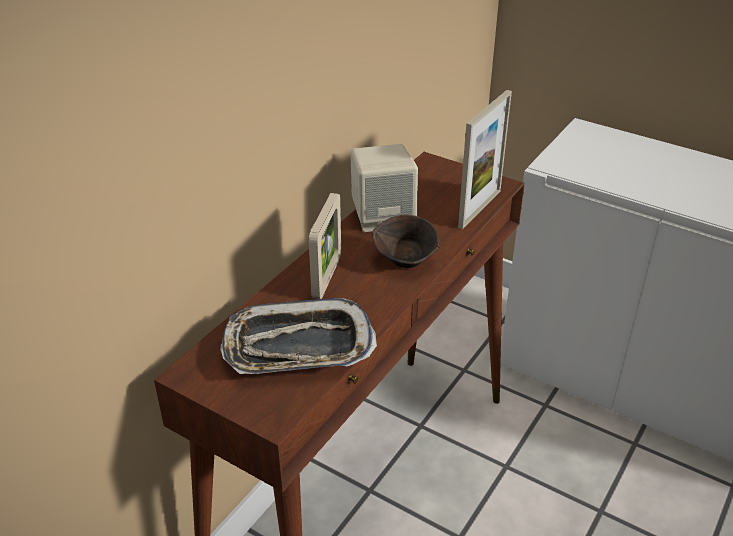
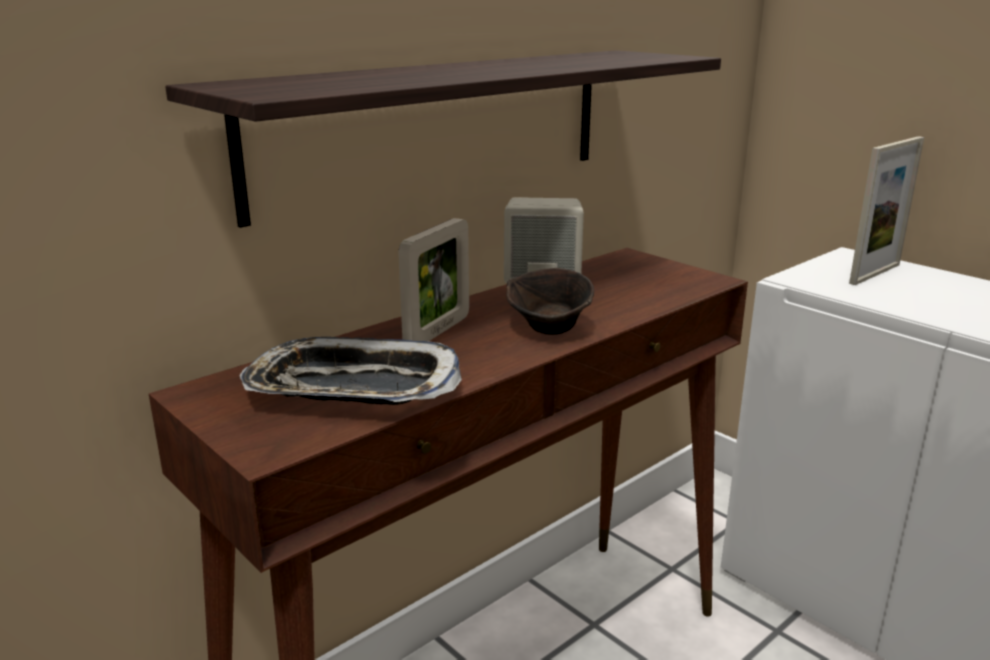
camera: 15 degrees right, 15 degrees down
(302, 116) = (438, 127): none -> shelf
(479, 209) = (675, 296): picture frame -> picture frame (875, 274)

